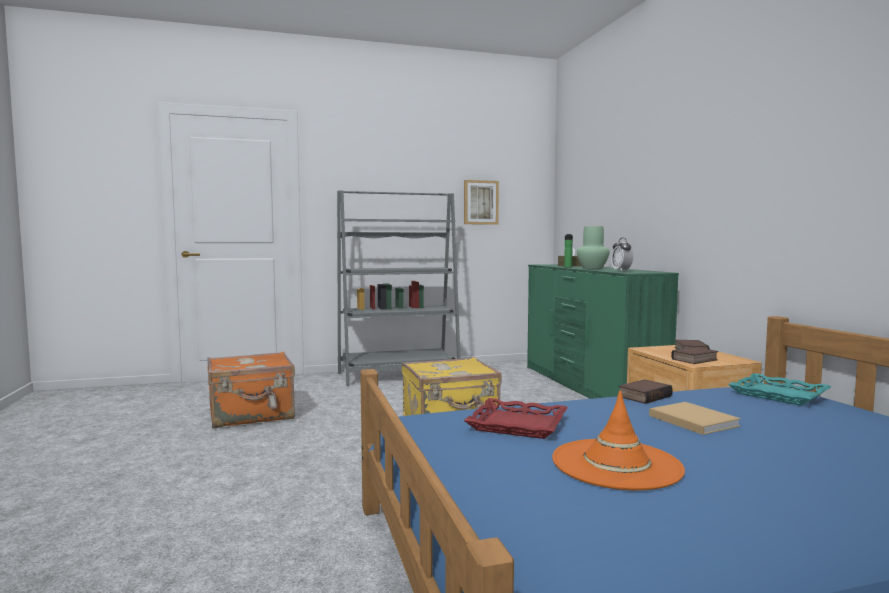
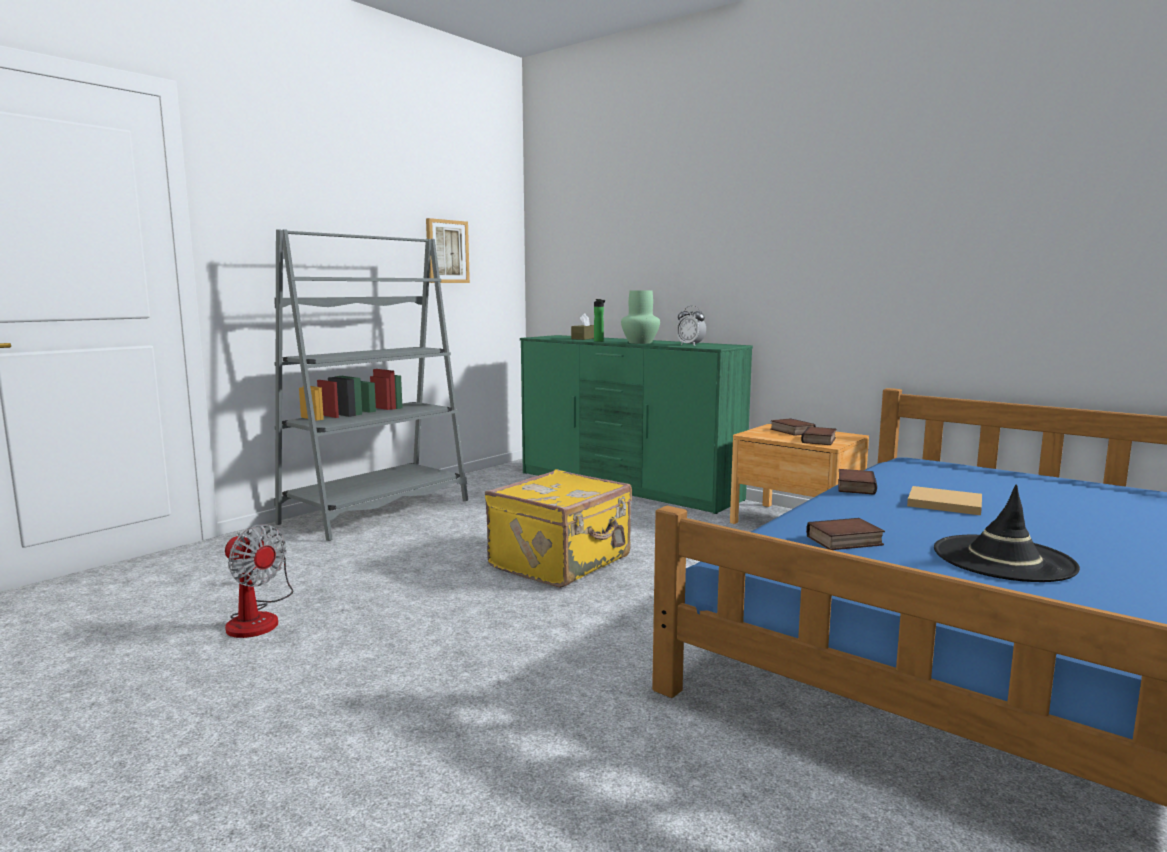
camera: 35 degrees left, 5 degrees up
(252, 415) = (258, 618): orange suitcase -> fan
(517, 425) = (844, 541): red tray -> book
(616, 464) = (1003, 559): orange hat -> black hat
(779, 394) = (931, 465): turquoise tray -> none

